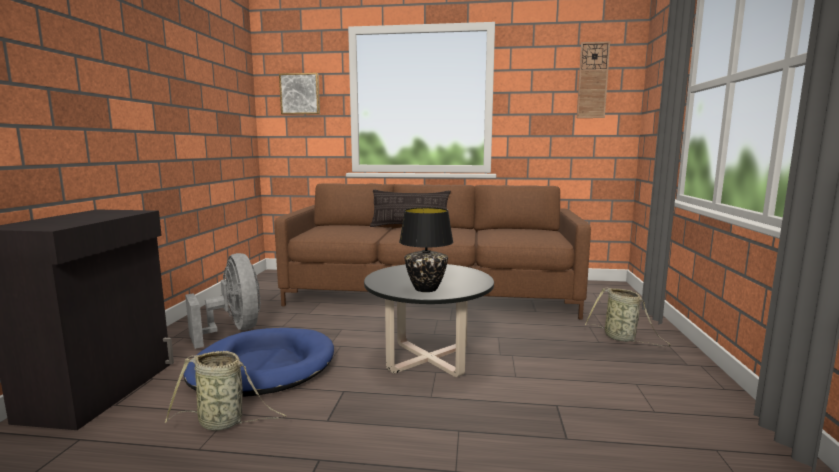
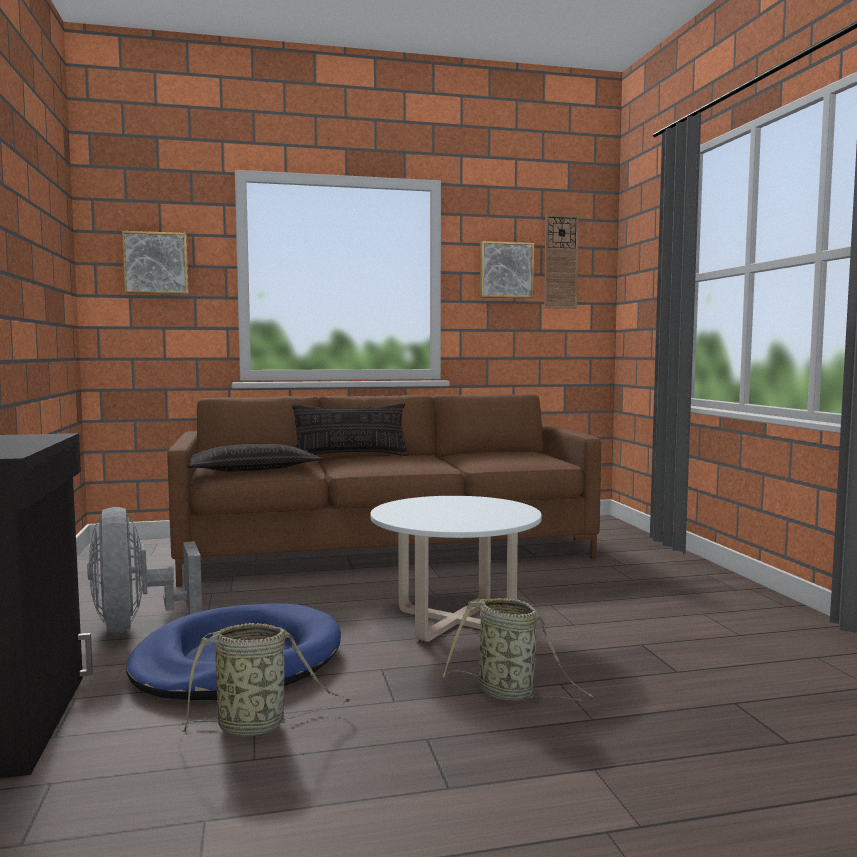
camera: 20 degrees left, 5 degrees down
(234, 330) = (136, 625): grey fan -> grey fan turned 150 degrees counterclockwise
(332, 234) = (252, 470): none -> pillow
(426, 289) = (470, 521): black table lamp -> none
(428, 359) = (455, 621): black coffee table -> white coffee table
(545, 89) = (506, 270): none -> picture
(622, 338) = (654, 573): basket -> basket (510, 694)

